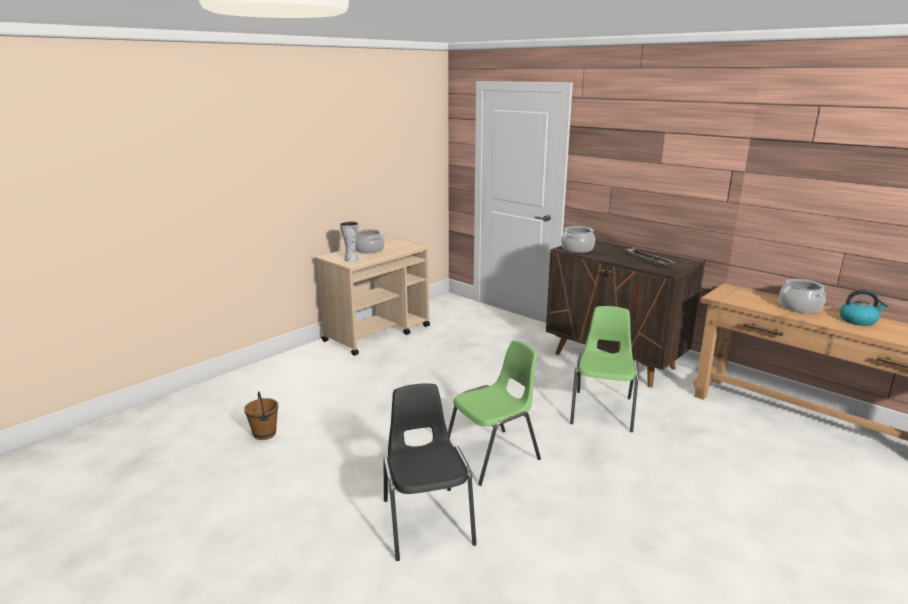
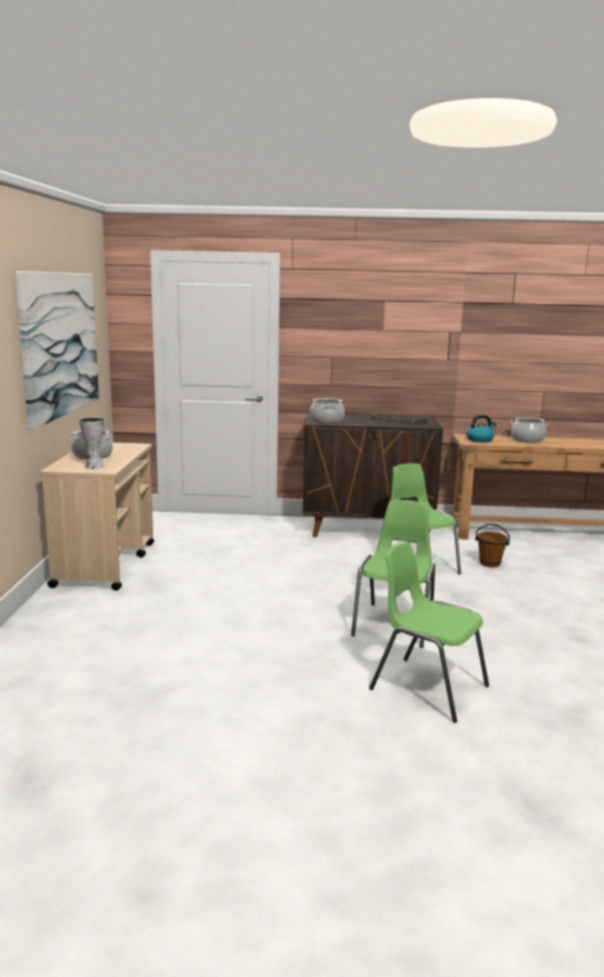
camera: 40 degrees left, 5 degrees down
(264, 434) = (148, 689): brown bucket -> brown bucket (489, 564)
(363, 161) = (60, 344): none -> picture
(426, 521) = (427, 687): black chair -> green chair
(858, 320) = (571, 441): kettle -> kettle (480, 440)

